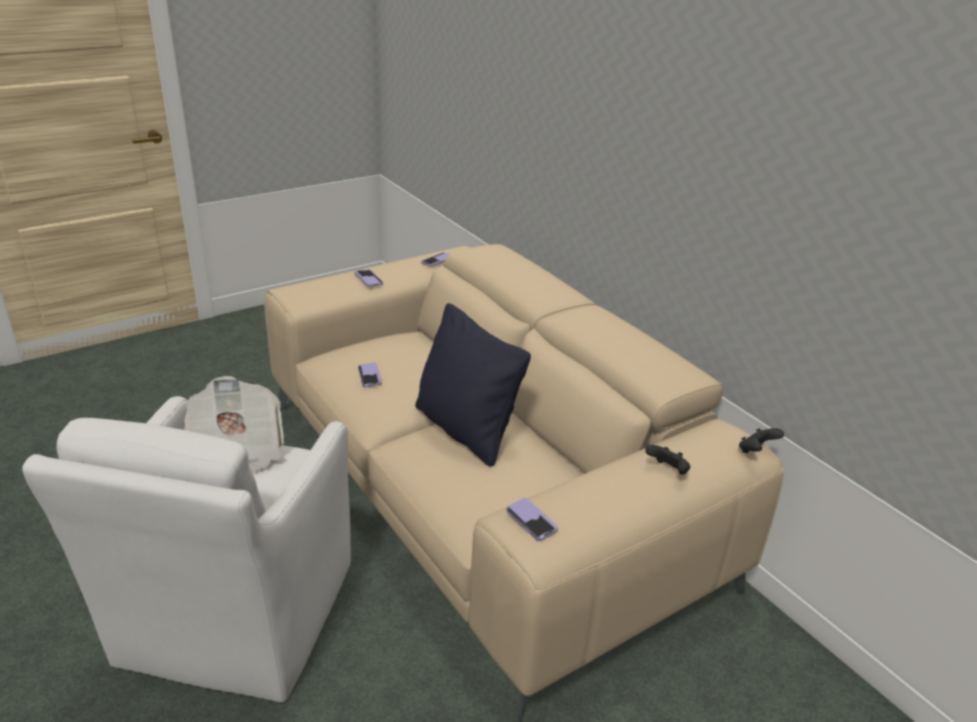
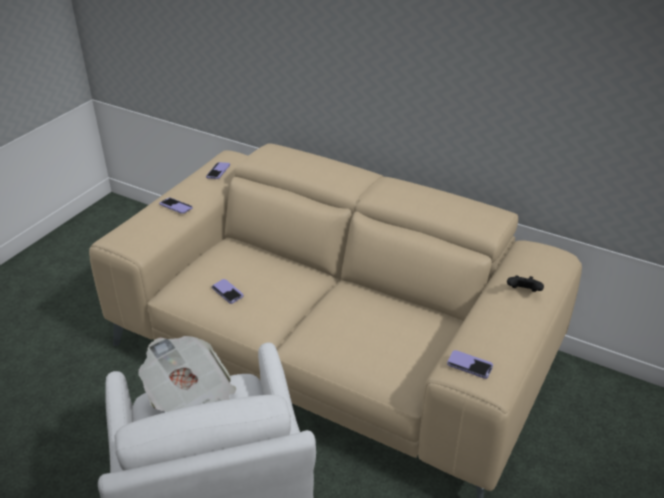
camera: 25 degrees left, 5 degrees up
(465, 430) = (339, 311): black pillow -> none
(756, 451) = (563, 256): black game controller -> none

